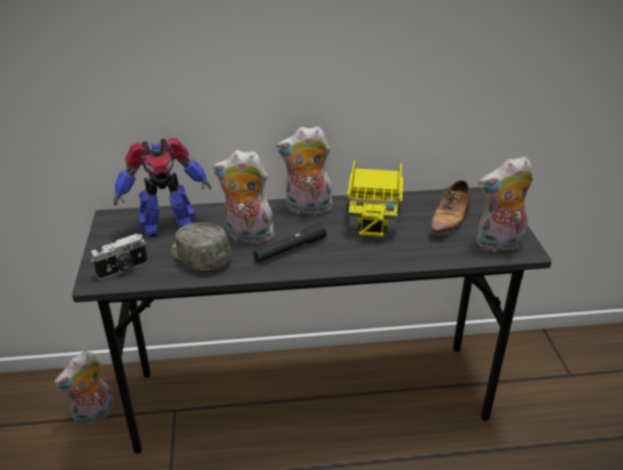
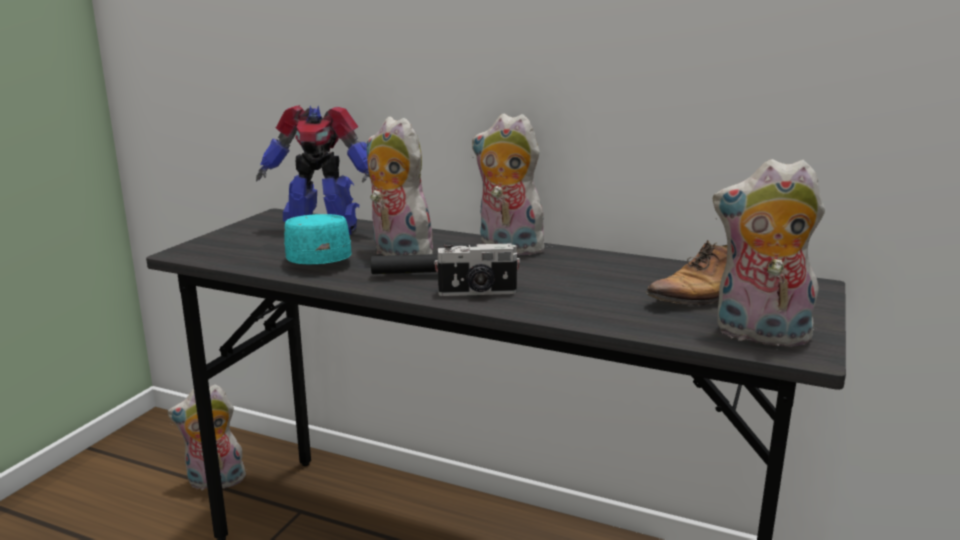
camera: 30 degrees right, 15 degrees down
(123, 269) = (224, 250): camera -> camera (477, 293)
(199, 256) = (317, 258): grey cap -> turquoise cap
(374, 216) = (590, 270): toy truck -> none

